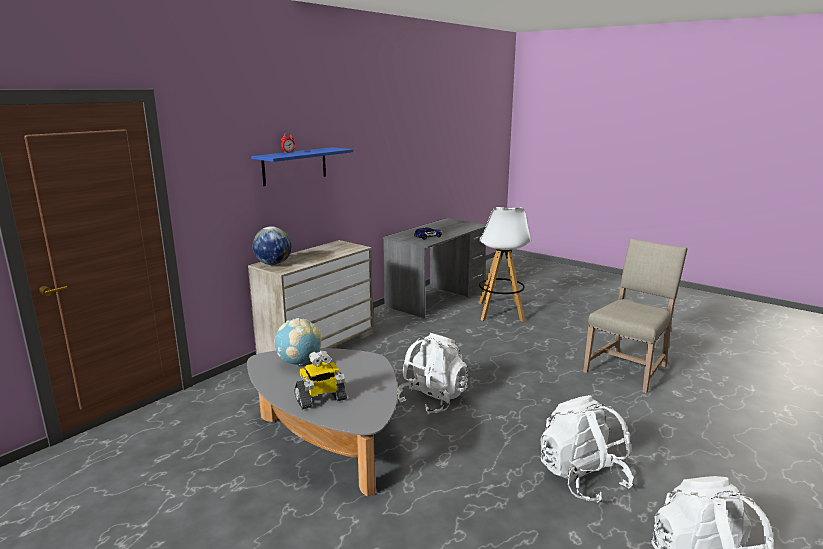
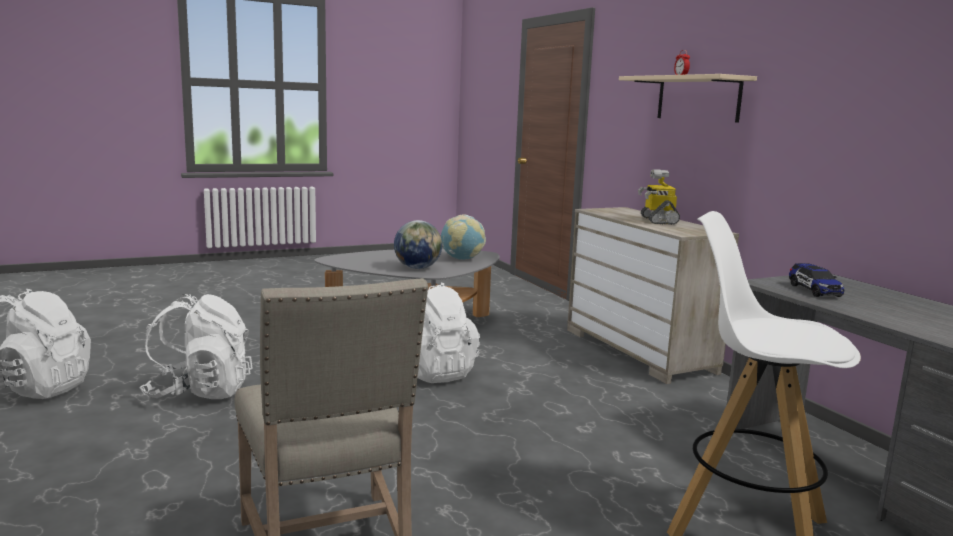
camera: 115 degrees right, 5 degrees down
(273, 264) = (621, 210): globe -> globe (417, 268)
(295, 166) = (698, 98): blue shelf -> beige shelf
(320, 399) = (385, 256): toy robot -> toy robot (657, 220)

